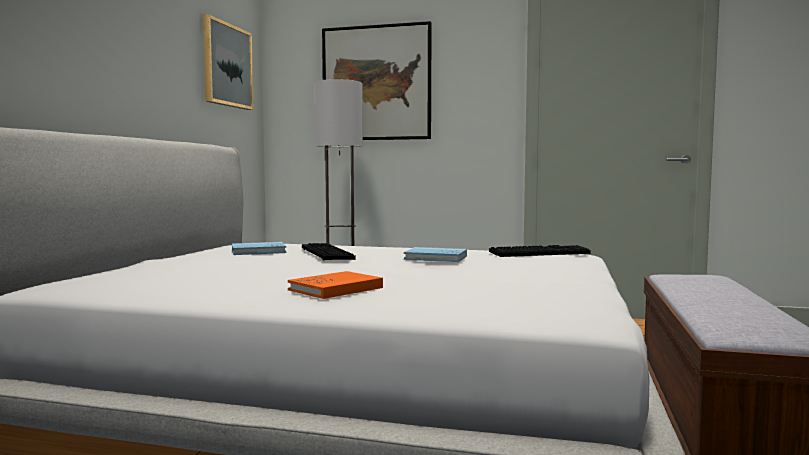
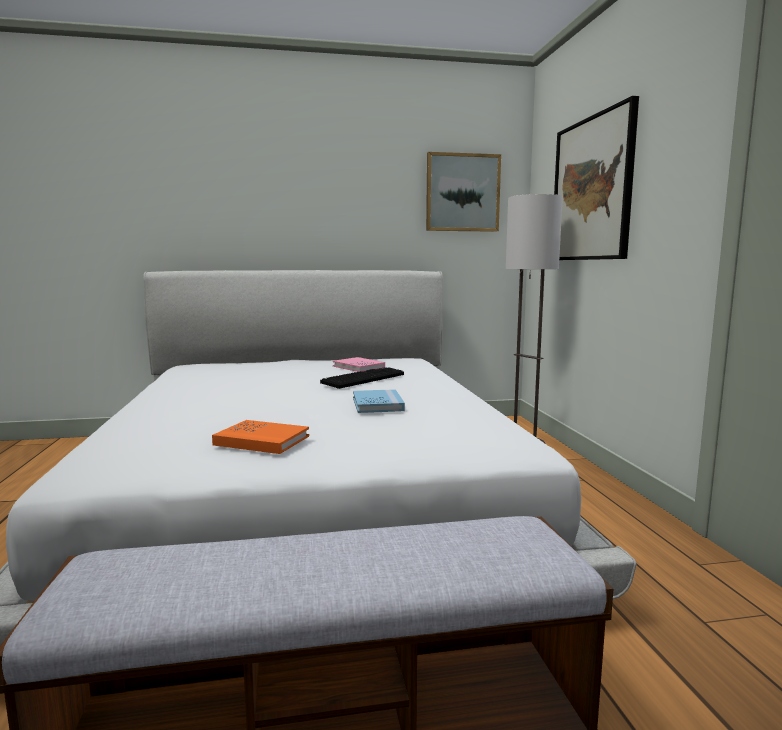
camera: 65 degrees right, 5 degrees up
(258, 251) = (358, 367): blue book -> pink book
(335, 289) = (185, 402): orange book -> orange book (262, 440)
(539, 253) = (484, 432): keyboard -> none

